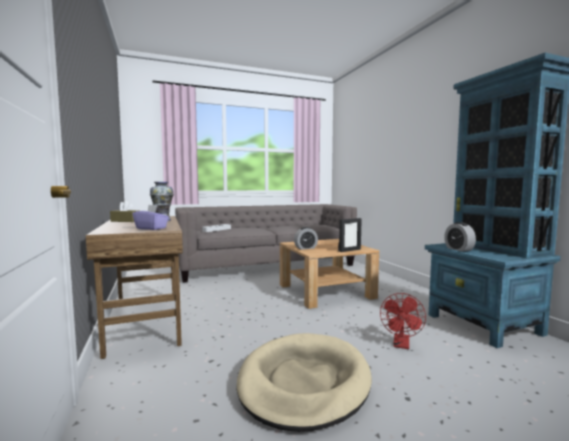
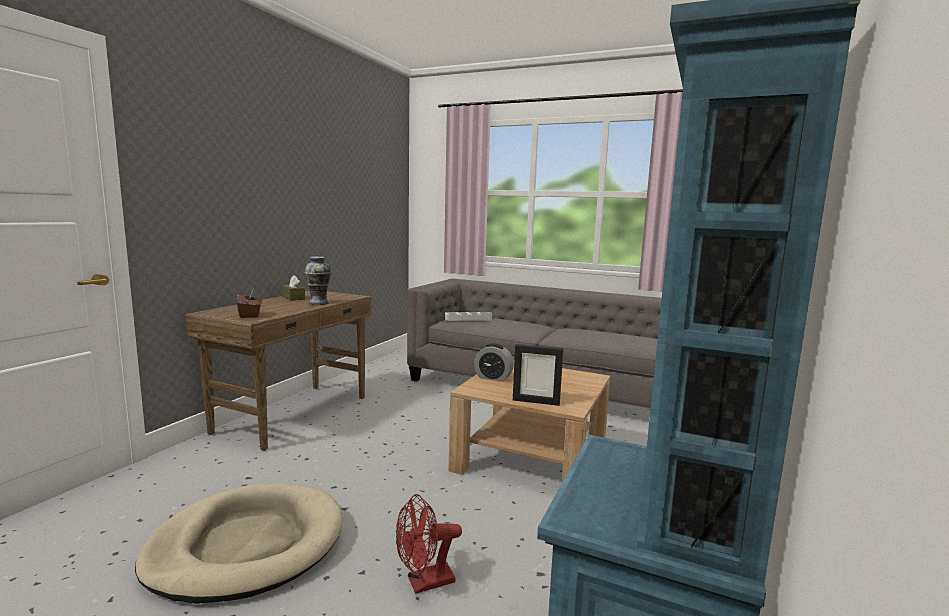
camera: 45 degrees right, 5 degrees up
(151, 228) = (250, 315): purple tissue box -> brown tissue box
(458, 249) = (597, 467): alarm clock -> none

